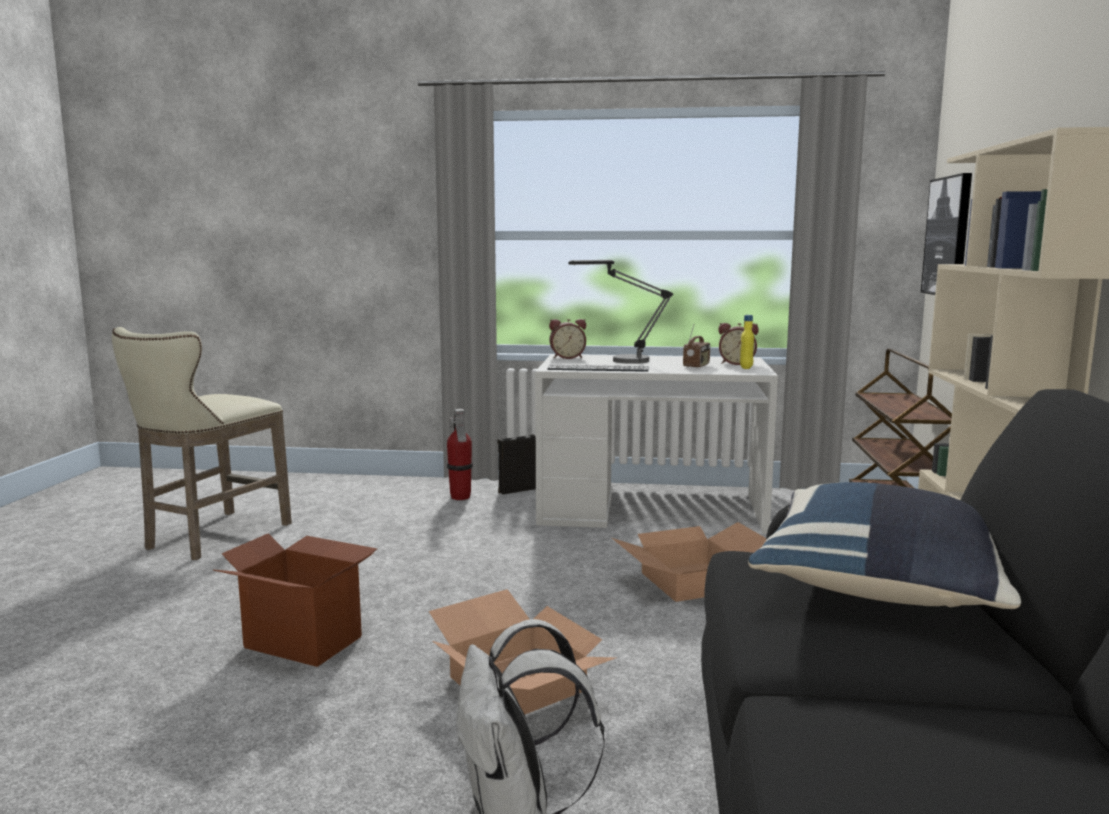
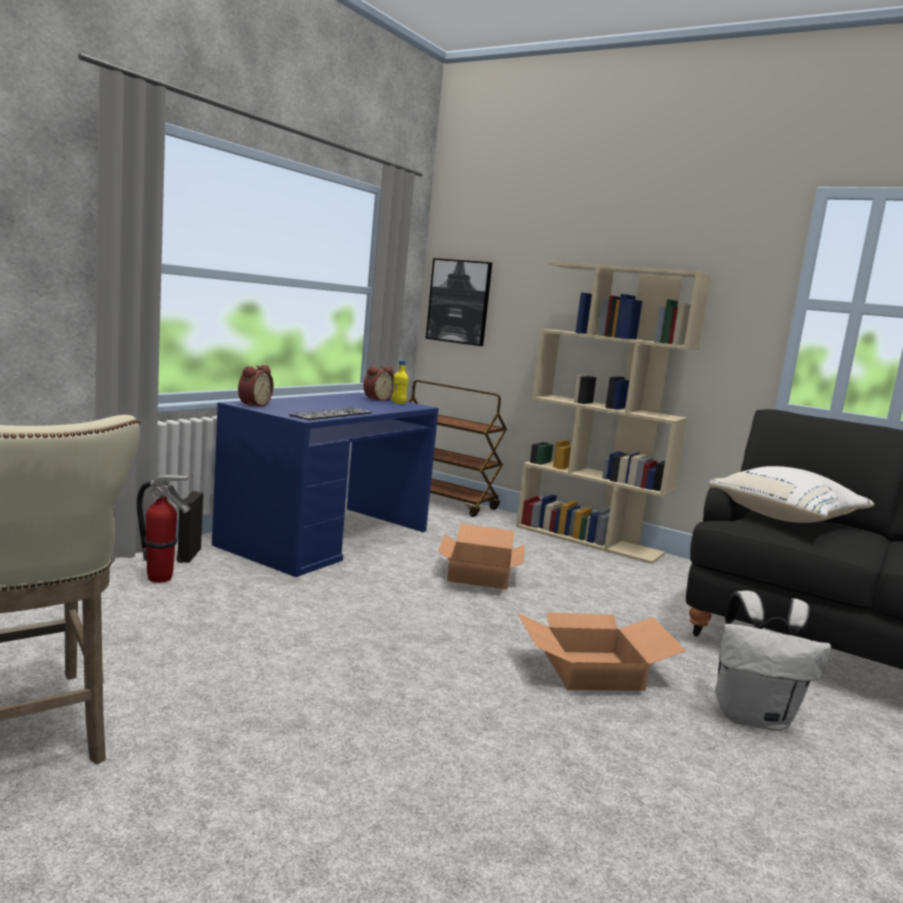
camera: 65 degrees left, 0 degrees up
(304, 641) = (446, 735): cardboard box -> none
(621, 361) = (308, 405): table lamp -> none
(651, 509) = (326, 537): white desk -> blue desk
(697, 366) = (369, 404): radio -> none
(882, 589) = (787, 518): blue pillow -> white pillow

